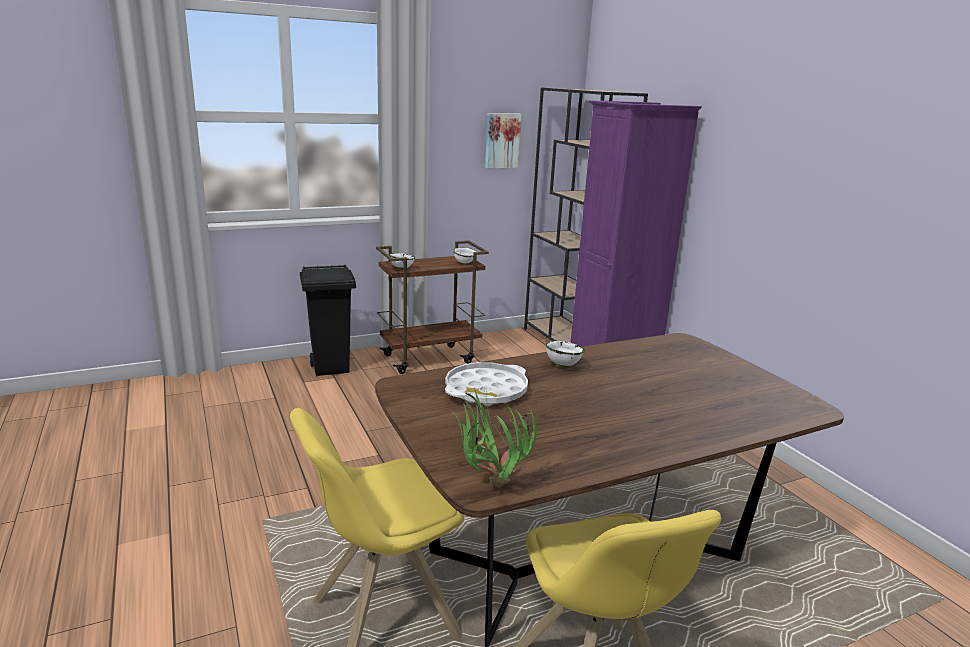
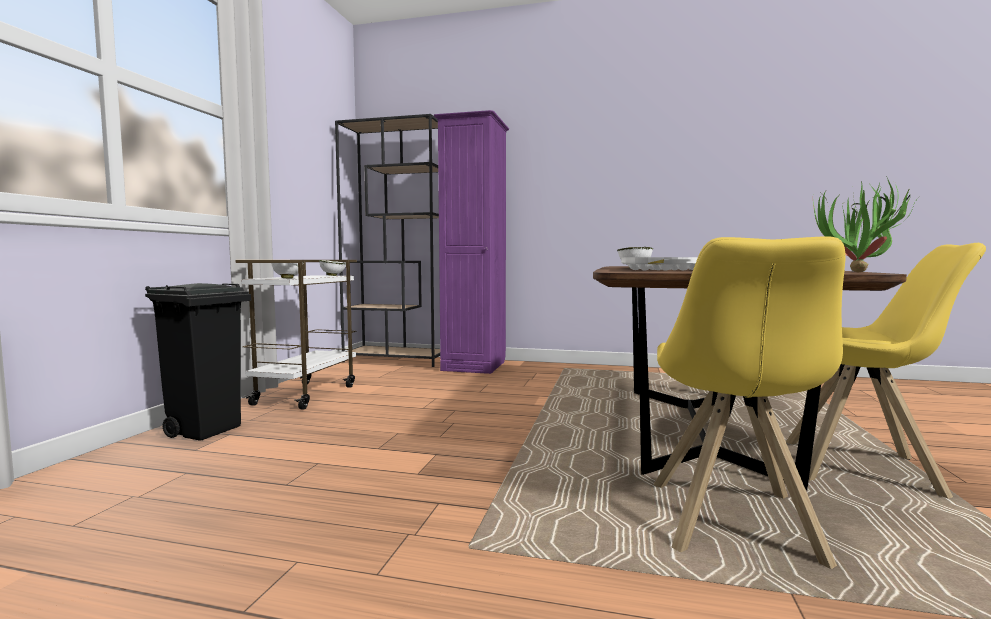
camera: 50 degrees left, 15 degrees down
(431, 359) = (307, 394): brown cart -> white cart
(501, 140) = (311, 164): picture -> none

